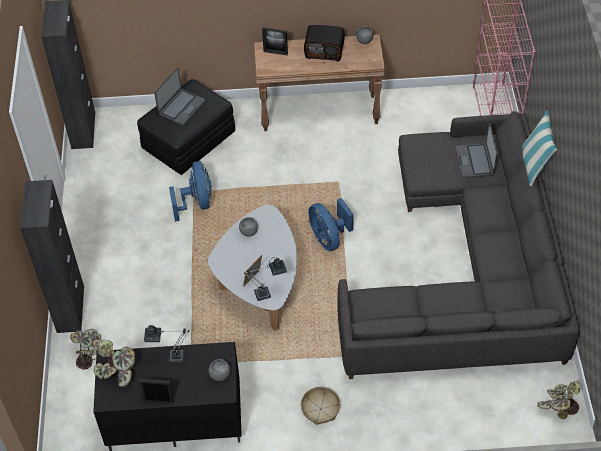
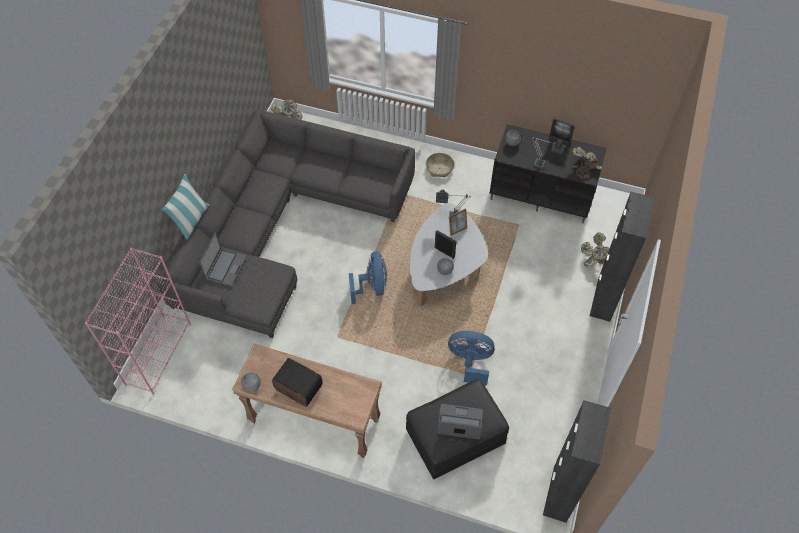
camera: 160 degrees left, 5 degrees up
(181, 107) = (460, 423): laptop -> laptop turned 45 degrees clockwise
(197, 203) = (470, 362): blue fan -> blue fan turned 90 degrees clockwise
(275, 52) = (348, 405): picture frame -> picture frame (444, 252)

